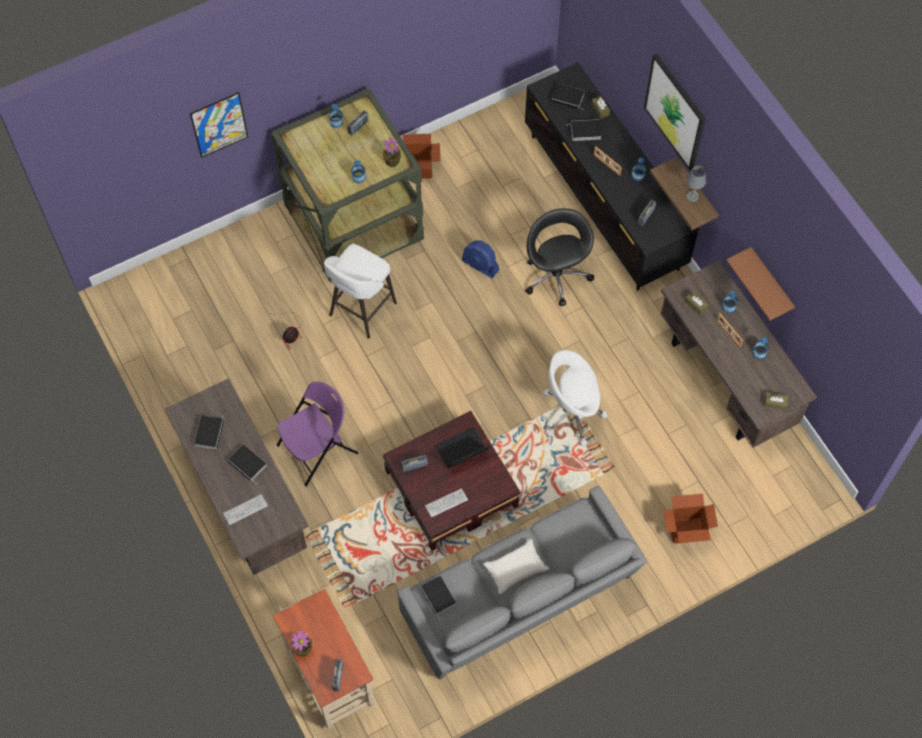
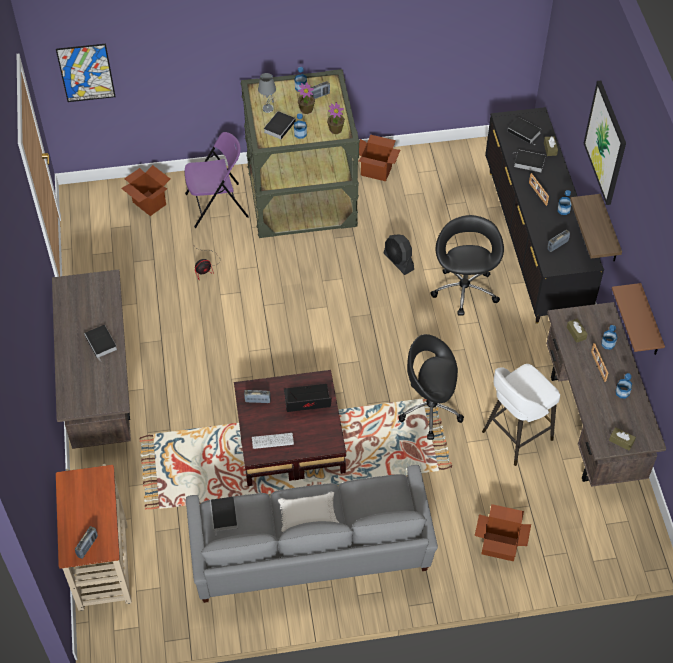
camera: 20 degrees right, 10 degrees down
(200, 278) = (149, 203): none -> cardboard box
(209, 432) = (81, 307): book -> book (280, 126)
(219, 125) = (192, 53): picture -> picture (86, 73)
(245, 509) = (80, 380): keyboard -> none
(303, 649) = (68, 510): potted plant -> potted plant (306, 109)
(317, 449) = (184, 368): purple chair -> purple chair (216, 205)
(361, 310) = (275, 267): white stool -> white stool (515, 436)
(480, 265) = (398, 261): blue fan -> black fan
(570, 414) = (429, 409): white office chair -> black office chair
(692, 196) = (602, 229): grey table lamp -> grey table lamp (268, 108)

